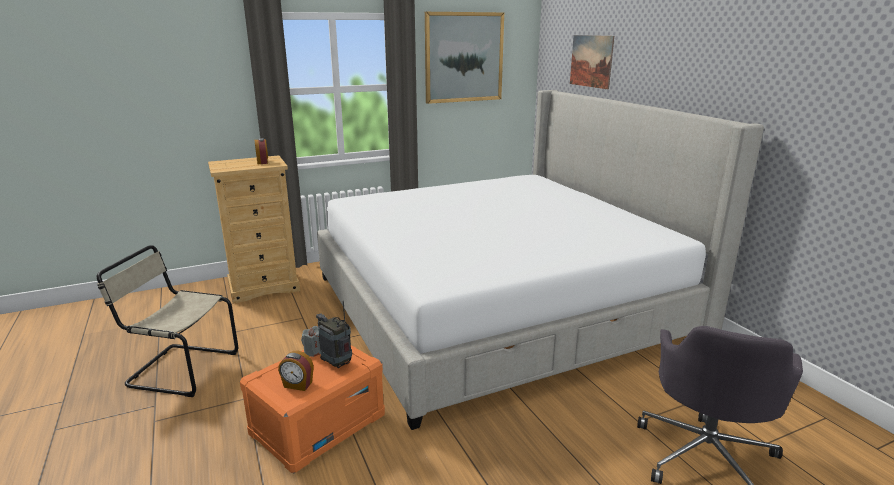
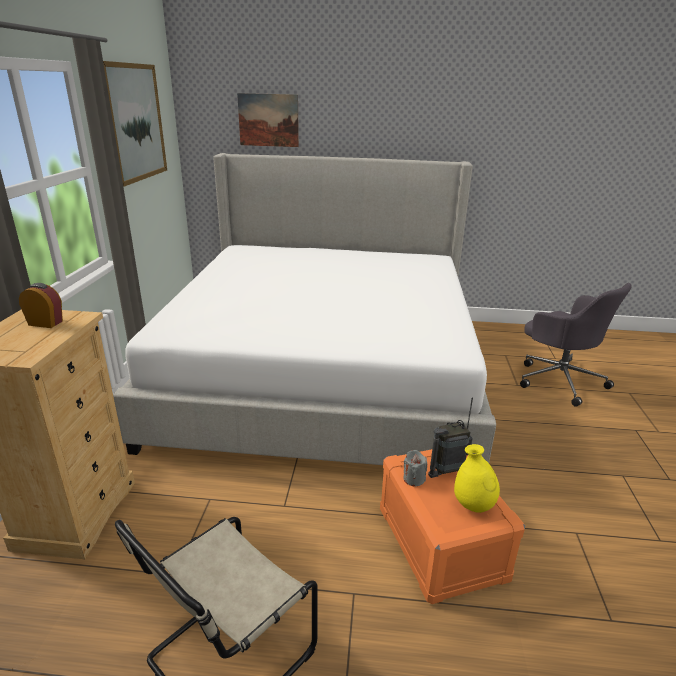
camera: 60 degrees left, 5 degrees up
(297, 385) = (473, 505): alarm clock -> yellow vase

